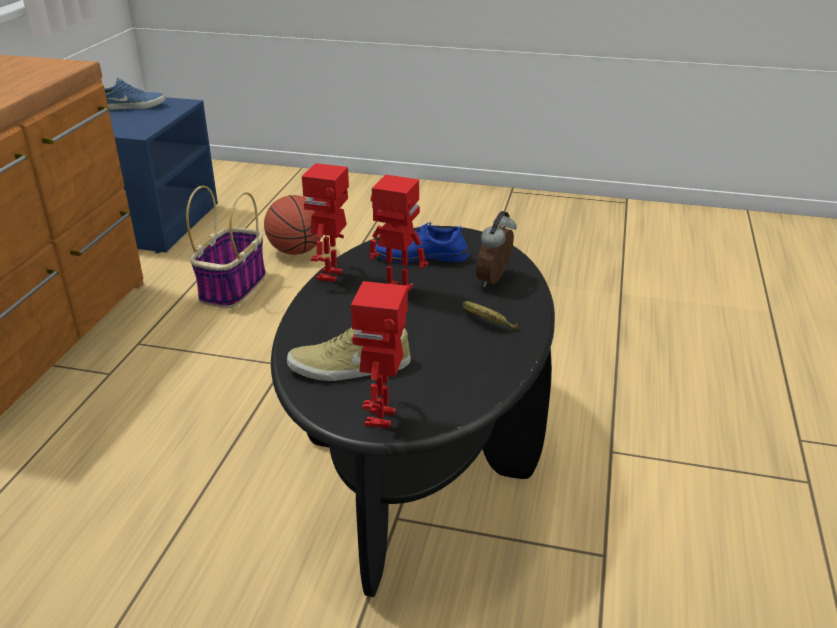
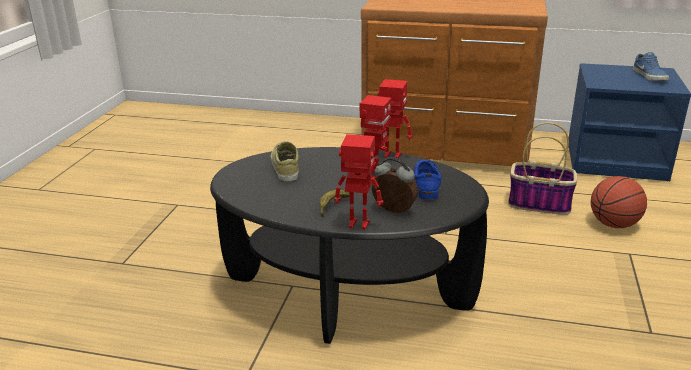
camera: 90 degrees right, 5 degrees down
(382, 418) = (235, 176): toy robot -> toy robot (358, 225)

